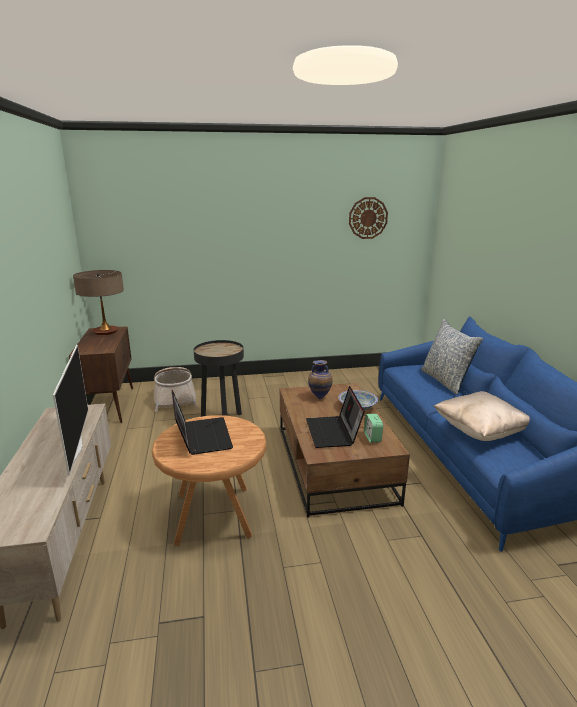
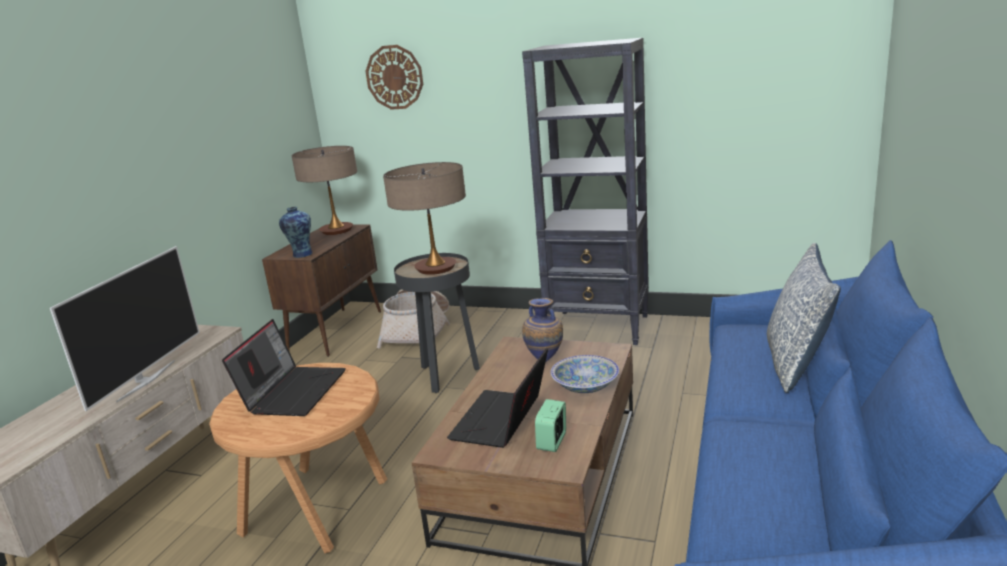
camera: 30 degrees right, 0 degrees up
(100, 349) = (301, 254): none -> vase
(221, 350) = (435, 268): none -> table lamp
(291, 381) = (599, 328): none -> black bookcase
(368, 218) = (741, 50): wall clock -> wall clock (394, 77)
(480, 431) = (754, 472): beige pillow -> none

